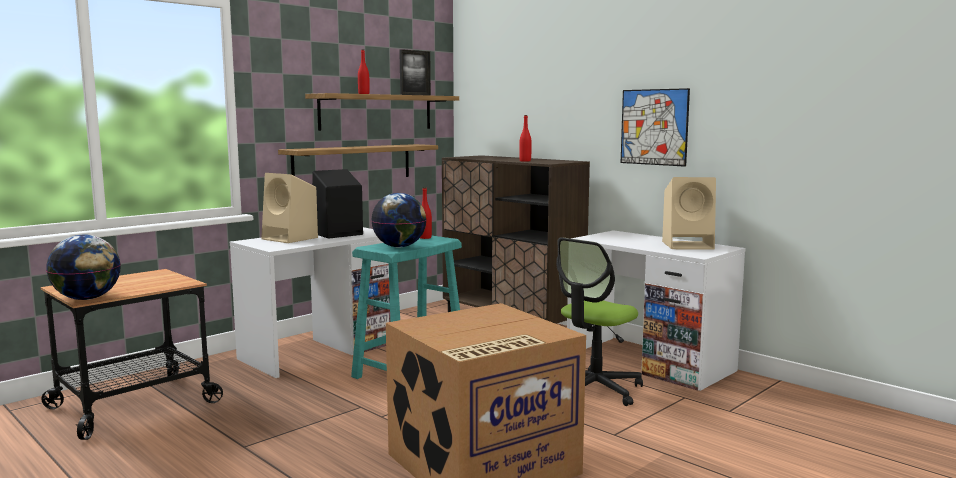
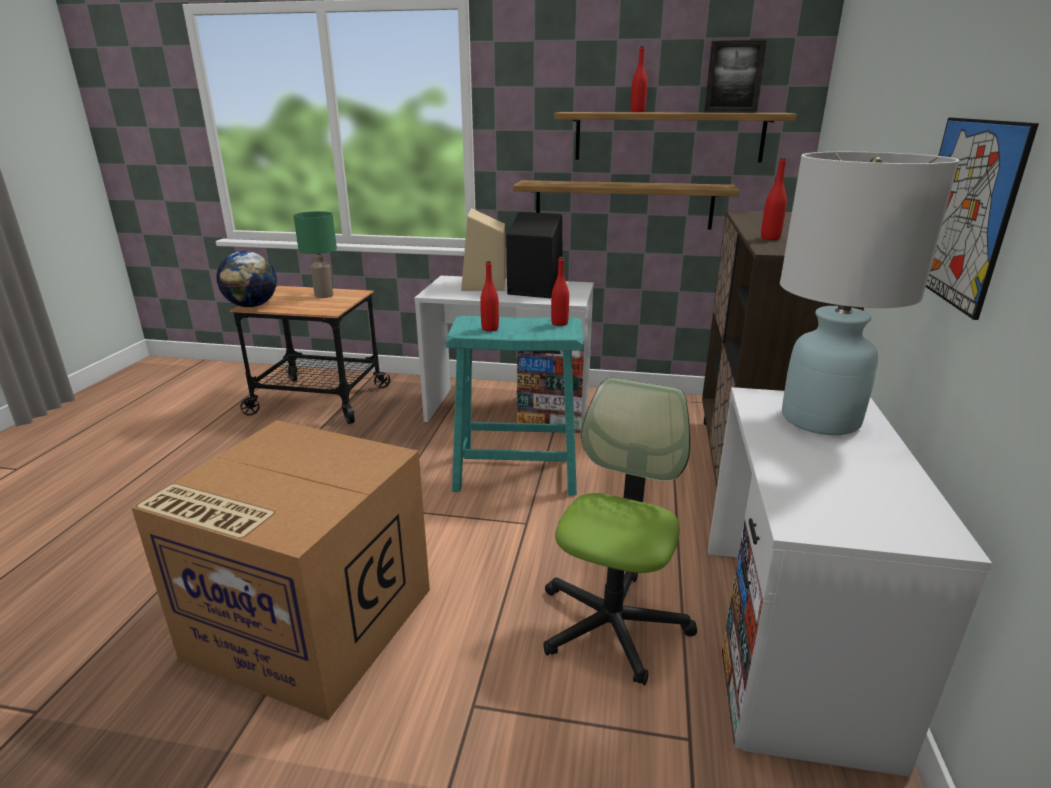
camera: 55 degrees right, 15 degrees up
(132, 280) = (323, 295): none -> green table lamp
(399, 247) = (490, 329): globe -> red bottle
(594, 389) = (612, 624): office chair -> office chair turned 105 degrees clockwise
(622, 237) = (819, 419): none -> white table lamp
(689, 245) = (875, 491): beige speaker -> none

